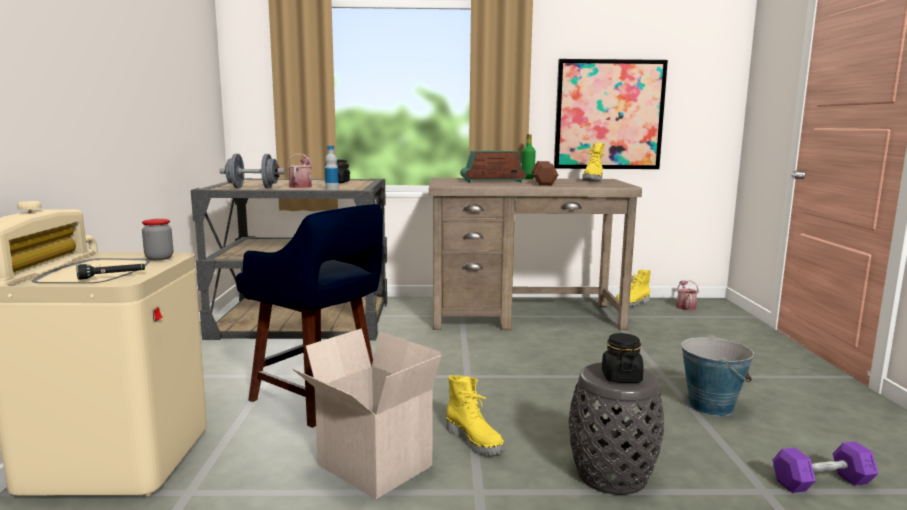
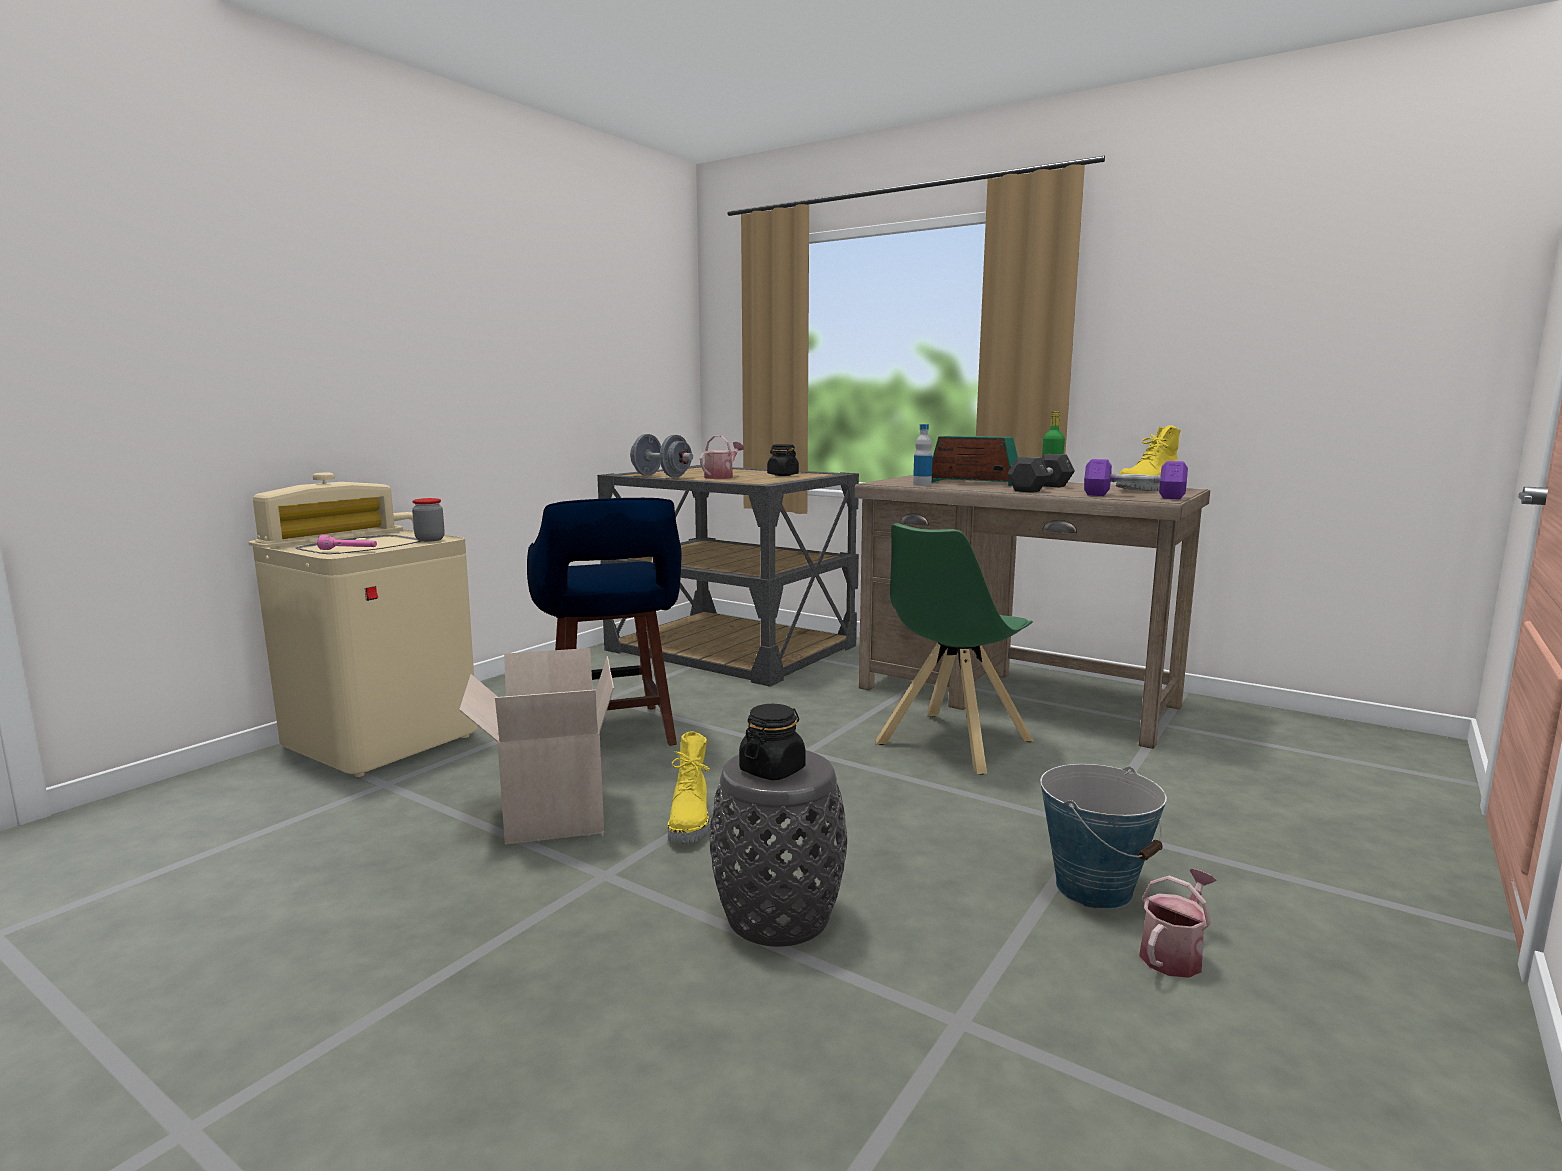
camera: 35 degrees right, 0 degrees up
(112, 276) = (349, 550): black flashlight -> pink flashlight
(332, 189) = (735, 481): bottle -> bottle (922, 485)
(535, 350) = (951, 743): none -> green chair
(543, 183) = (1040, 488): brown dumbbell -> grey dumbbell
(608, 115) = (1221, 377): picture -> none
(632, 304) = (1237, 714): yellow boot -> none
(685, 306) = (1342, 737): watering can -> watering can (1174, 954)
(822, 482) = (1085, 1053): purple dumbbell -> purple dumbbell (1133, 496)

